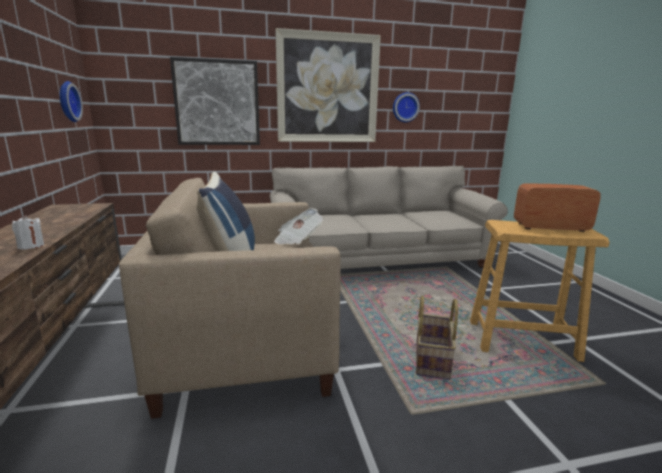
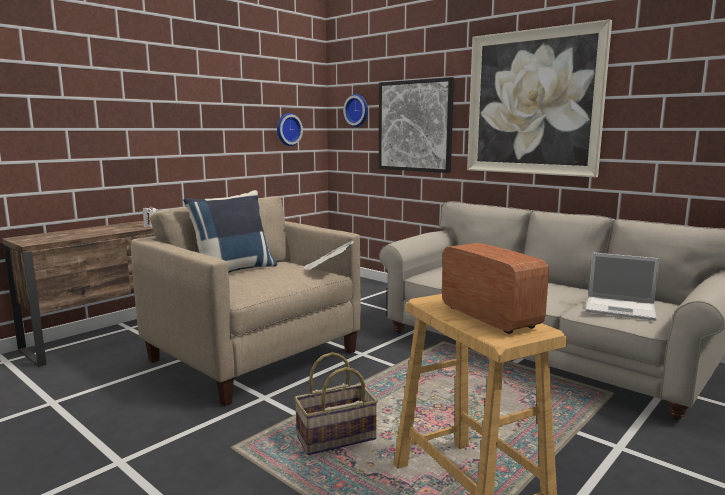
camera: 55 degrees right, 5 degrees down
(405, 107) = (655, 124): wall clock -> wall clock (357, 110)
(444, 218) = (621, 309): none -> laptop

